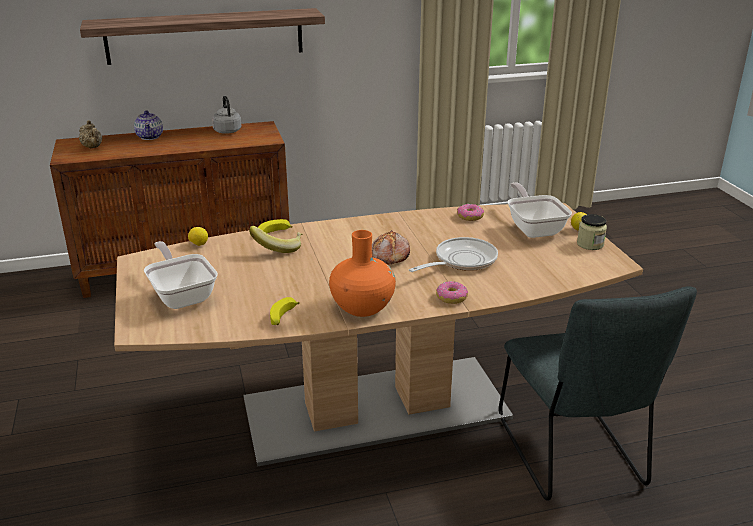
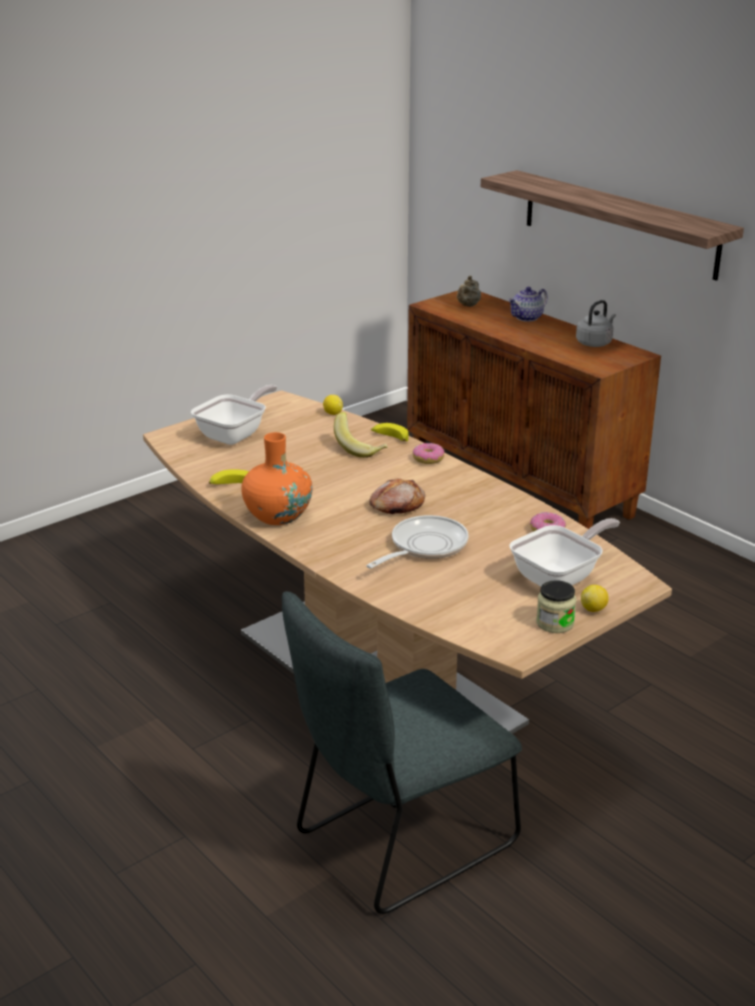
camera: 65 degrees right, 0 degrees up
(451, 297) = (335, 557): donut -> donut (428, 459)
(461, 261) = (424, 547): frying pan -> frying pan turned 75 degrees counterclockwise

